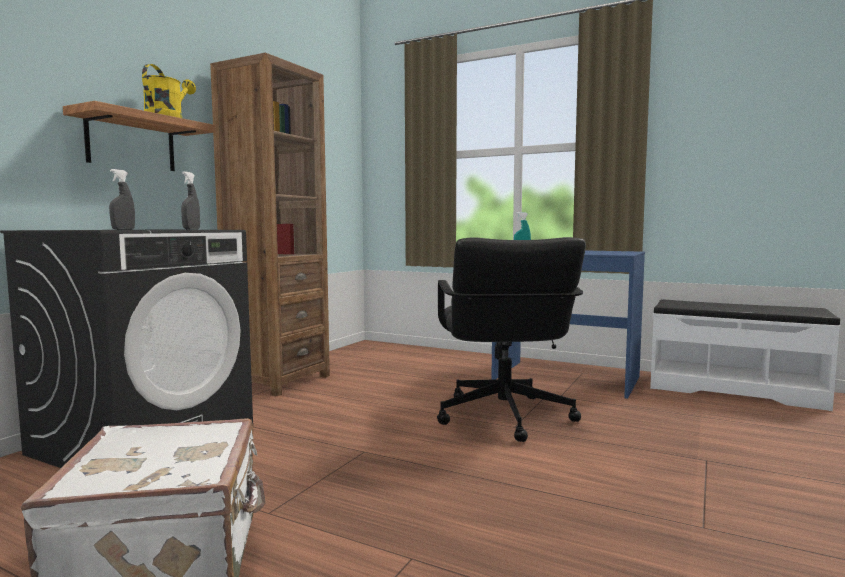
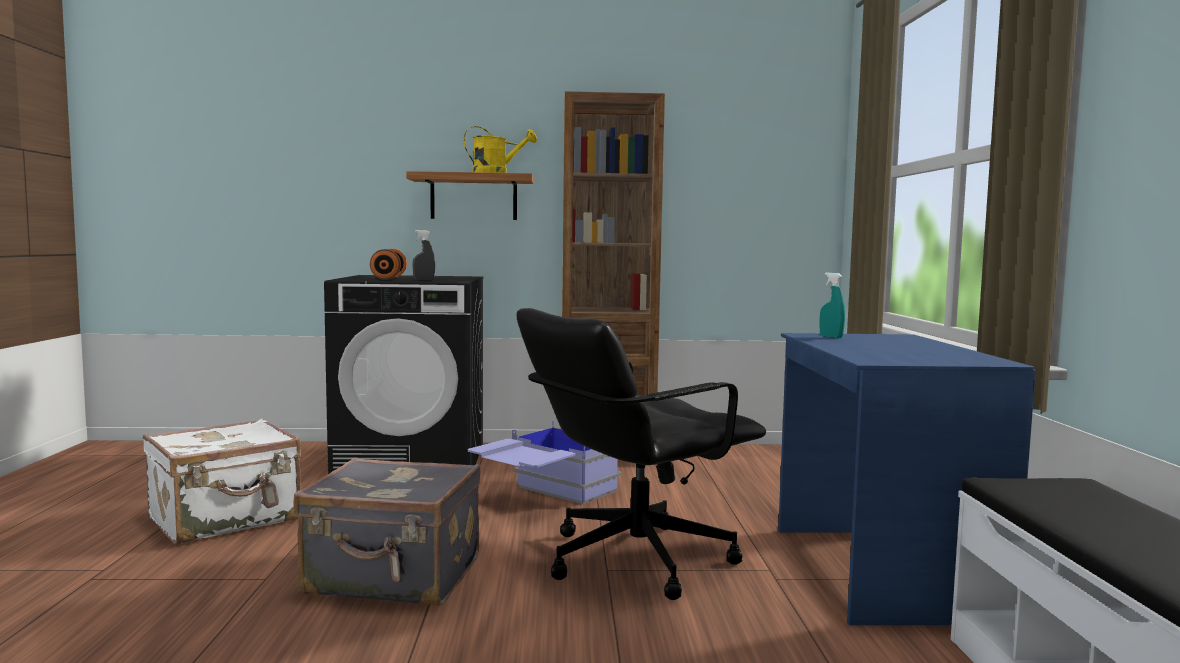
camera: 60 degrees right, 0 degrees up
(123, 229) = (388, 278): grey spray bottle -> orange dumbbell
(347, 415) = (545, 497): none -> blue storage box
(468, 494) = (394, 578): none -> grey suitcase

